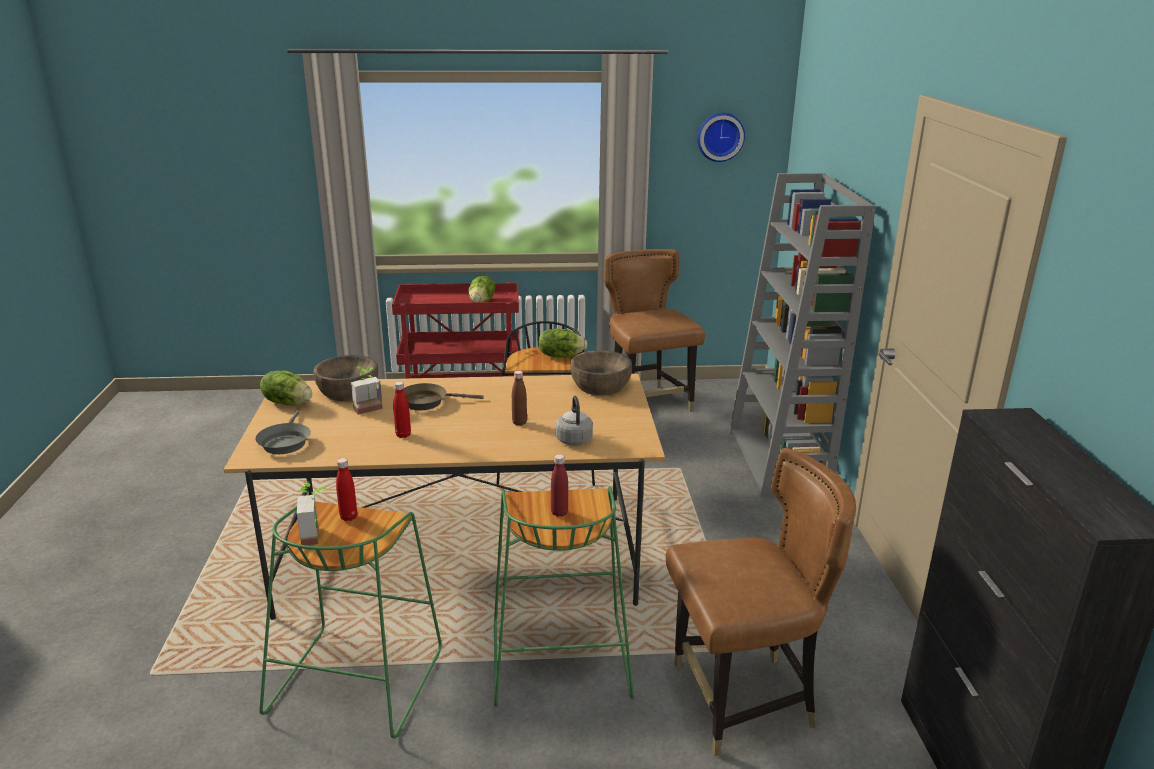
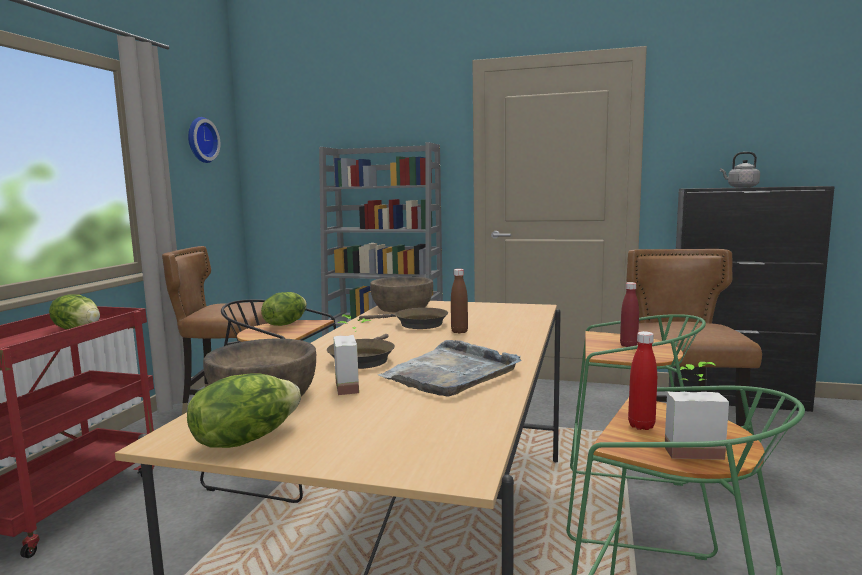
camera: 70 degrees left, 15 degrees down
(285, 442) = (415, 442): grey frying pan -> none
(403, 435) = (451, 373): red bottle -> grey tray
(538, 402) = (416, 324): none -> brown frying pan
(574, 439) = (509, 320): grey kettle -> grey kettle (741, 187)

